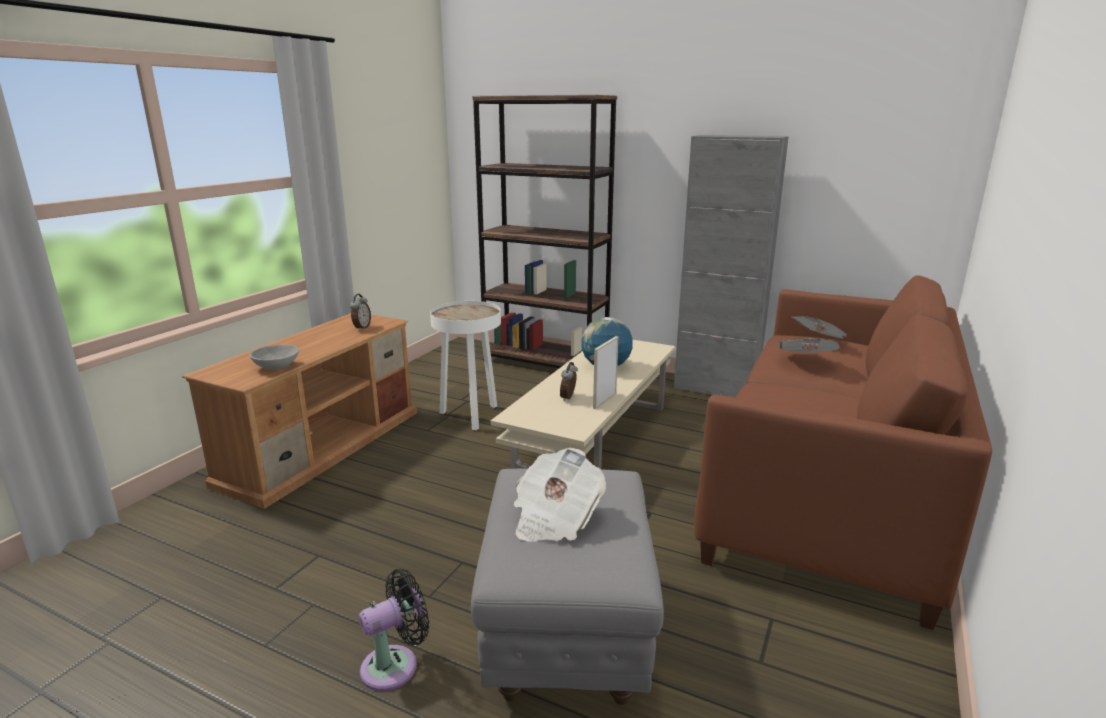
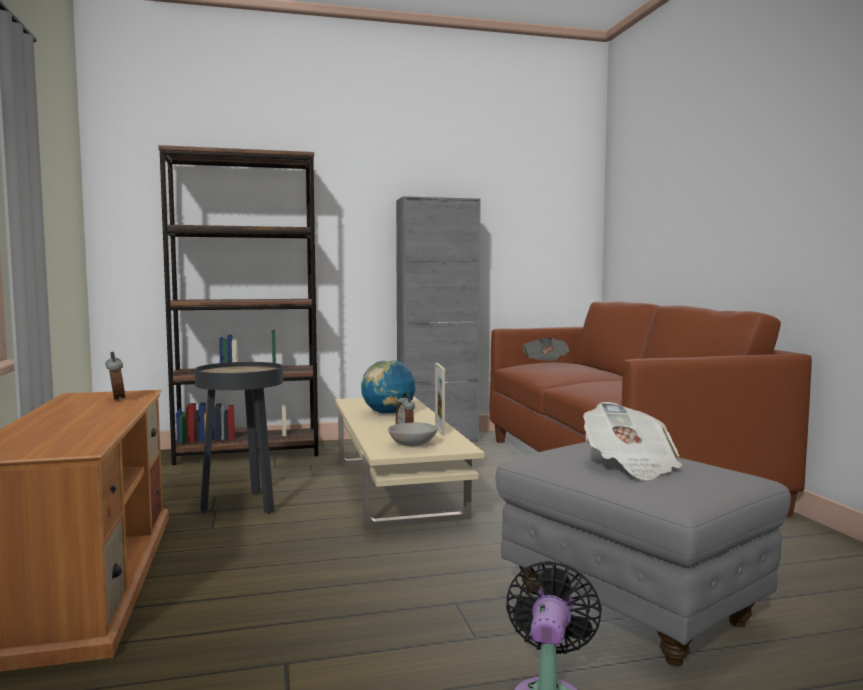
camera: 40 degrees left, 15 degrees down
(277, 366) = (89, 434): grey bowl -> grey bowl (412, 444)
(470, 416) = (242, 506): white side table -> black side table
(805, 361) = (566, 370): newspaper -> none

